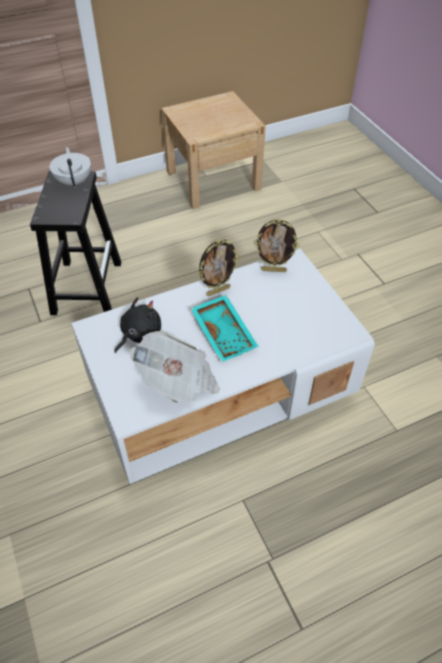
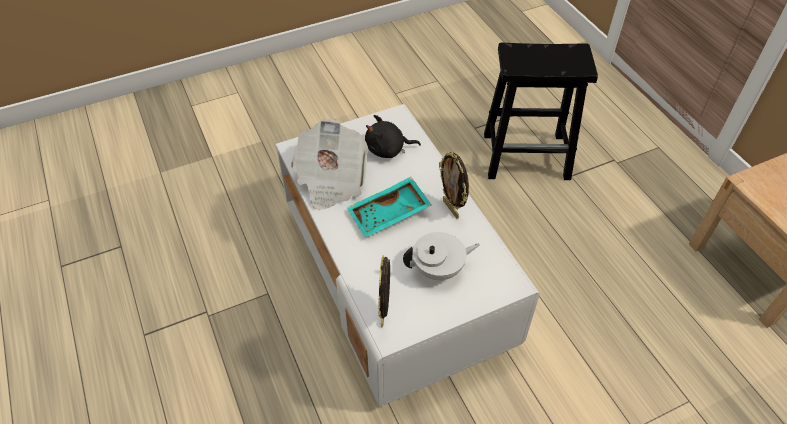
camera: 90 degrees right, 0 degrees up
(74, 181) = (573, 63): white teapot -> white teapot (439, 269)
(139, 335) = (388, 149): black plush toy -> black plush toy turned 135 degrees clockwise
(274, 270) = (491, 261): picture frame -> picture frame (384, 314)

